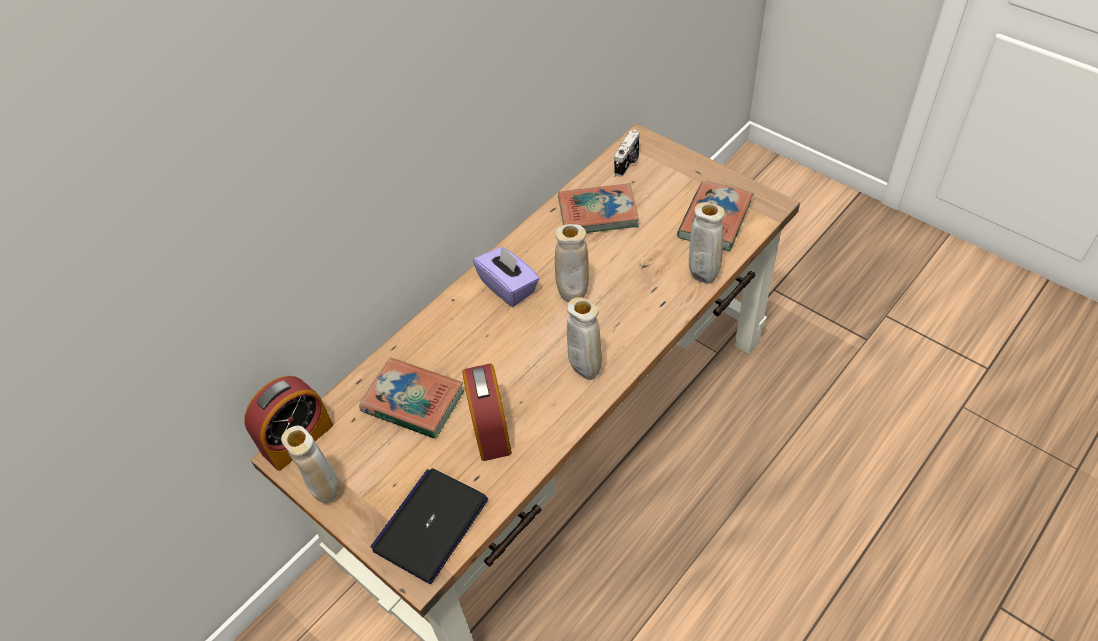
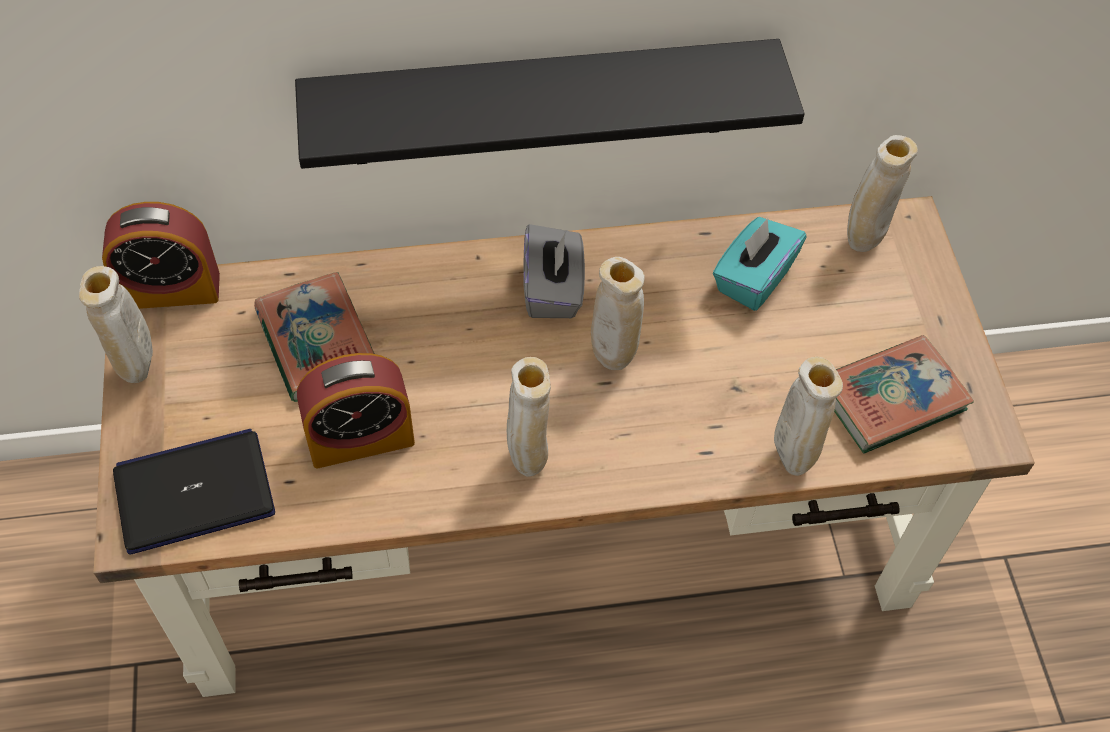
camera: 35 degrees right, 5 degrees up
(448, 179) = (540, 103): none -> black shelf
(490, 428) = (360, 438): alarm clock -> alarm clock turned 45 degrees clockwise
(509, 287) = (553, 290): purple tissue box -> grey tissue box
(598, 213) = (753, 278): book -> turquoise tissue box
(628, 163) = (862, 241): camera -> beige vase

